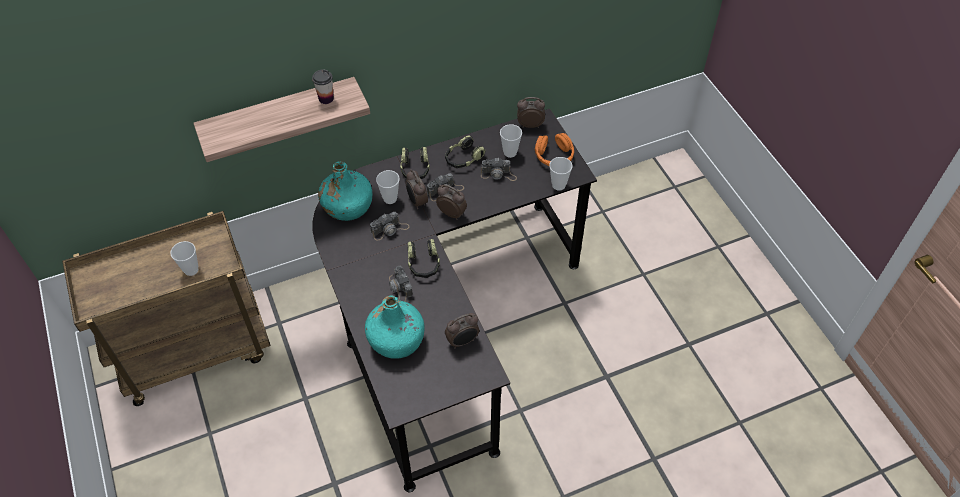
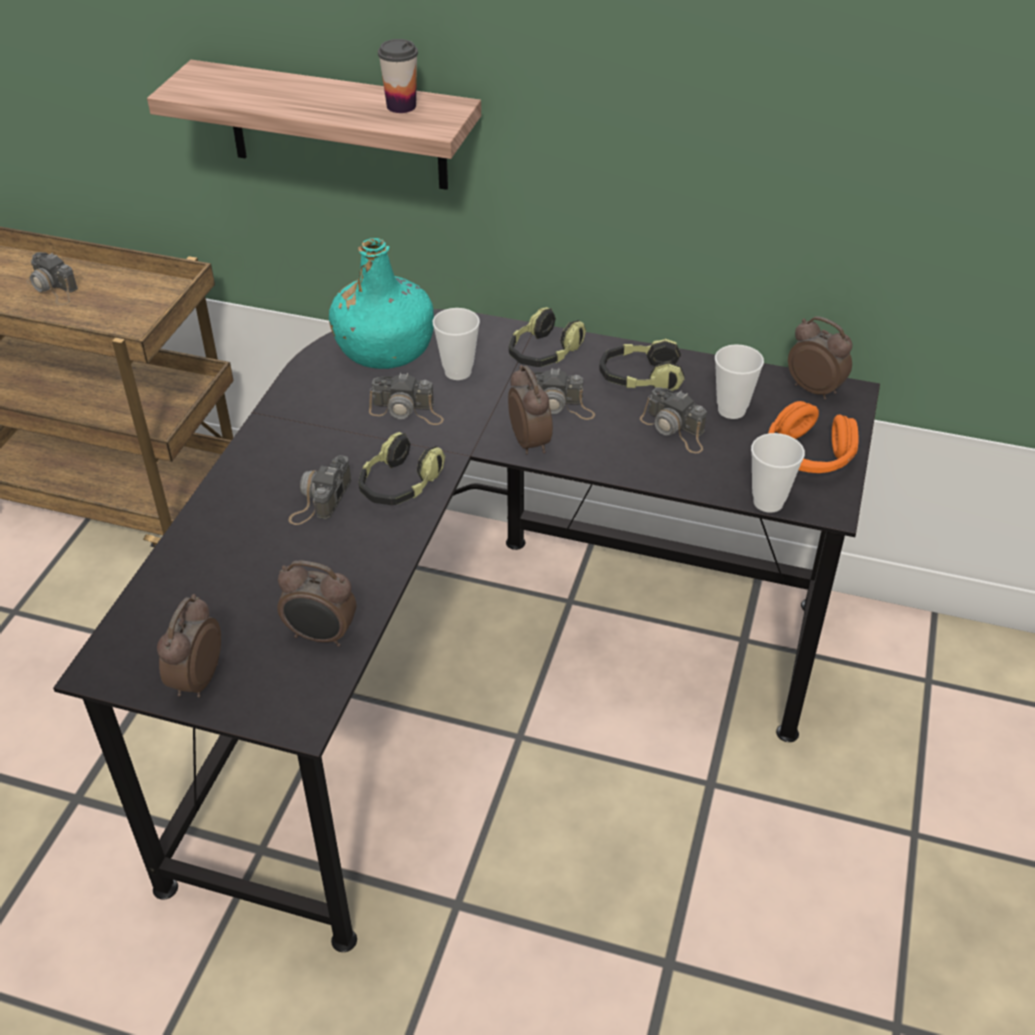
camera: 40 degrees right, 10 degrees down
(149, 268) = (53, 288): none -> camera
(191, 270) = (94, 316): cup -> none
(397, 339) = (228, 565): turquoise bottle -> none
(417, 202) = (493, 397): alarm clock -> alarm clock (196, 680)

